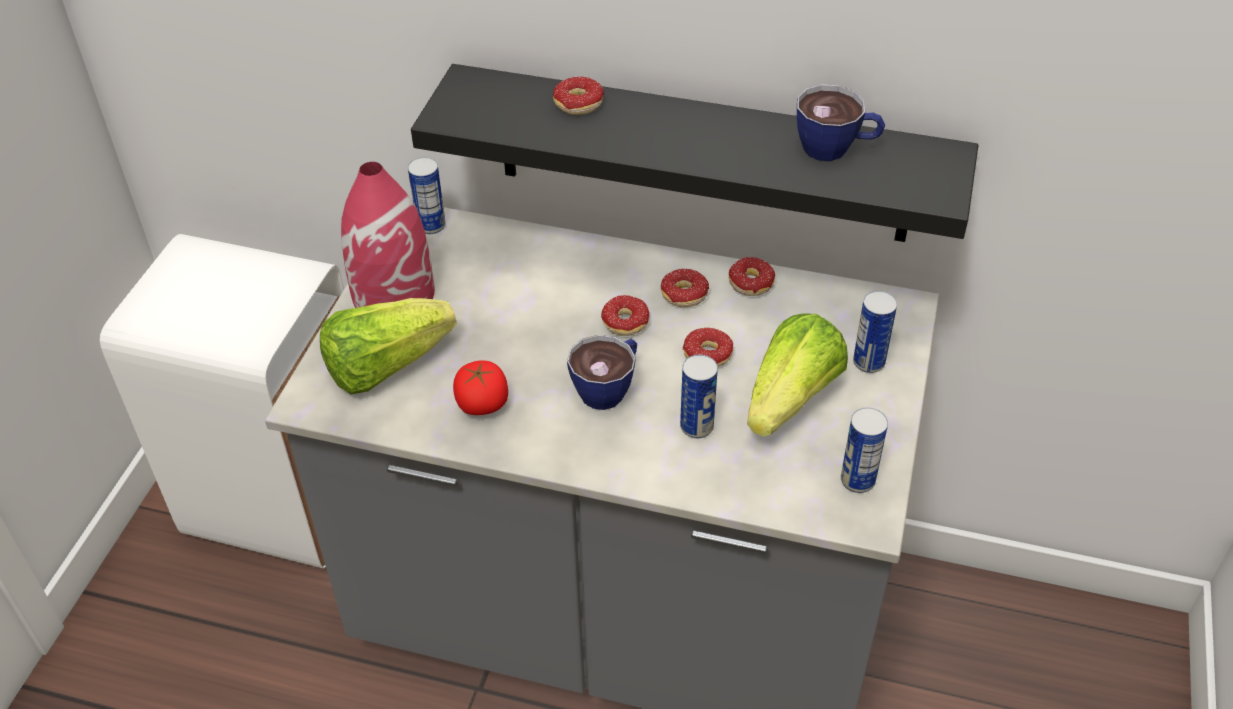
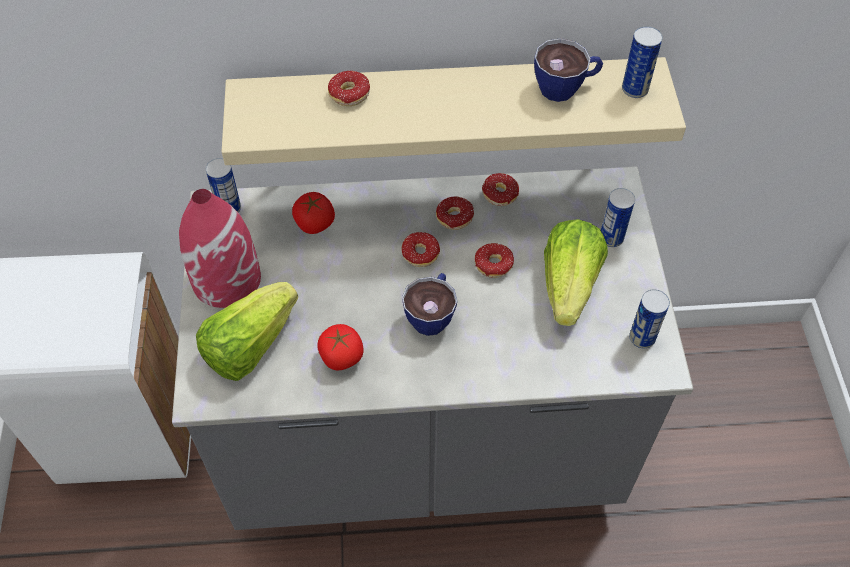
camera: 20 degrees left, 10 degrees up
(518, 262) = (314, 223): none -> tomato
(696, 426) = (511, 328): can -> can (635, 89)
(702, 155) = (446, 106): black shelf -> beige shelf

